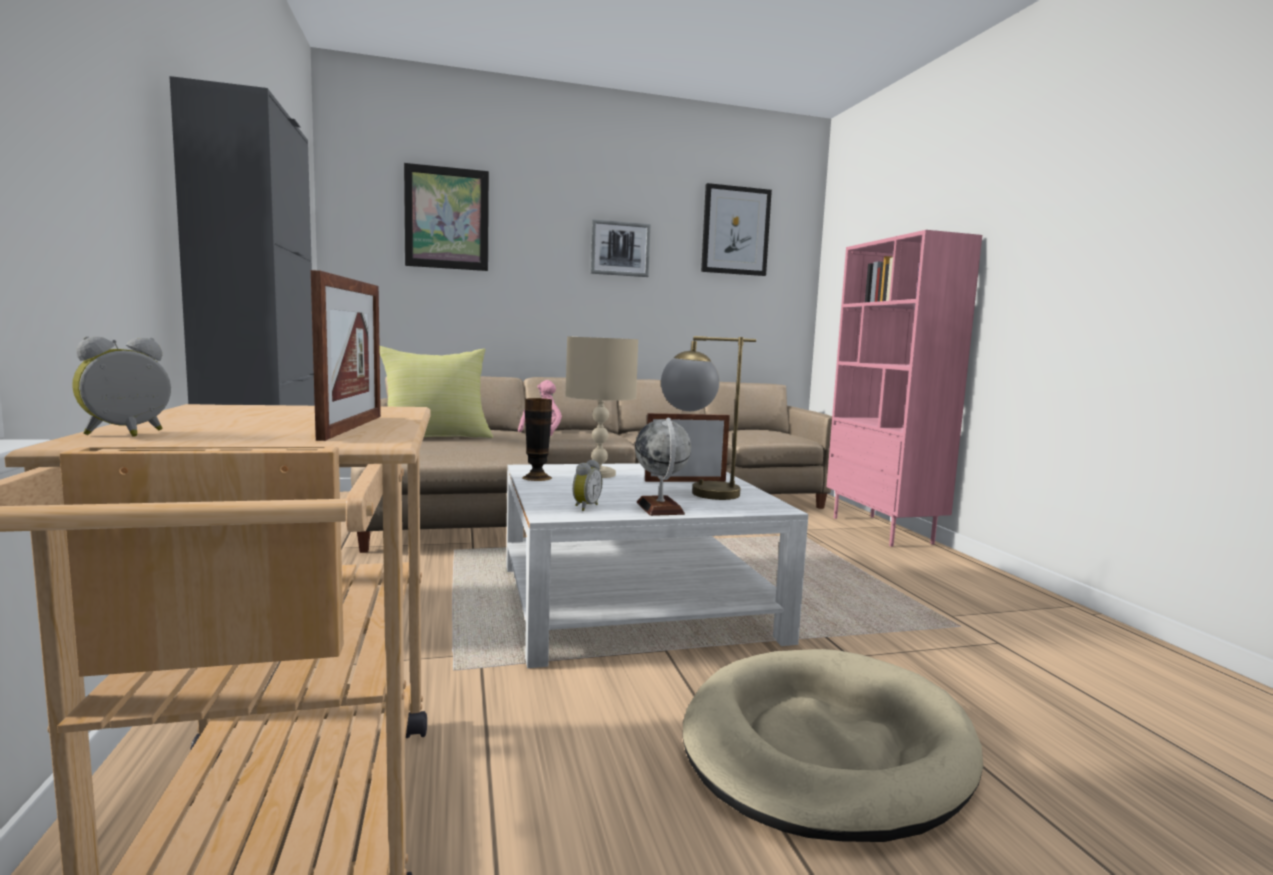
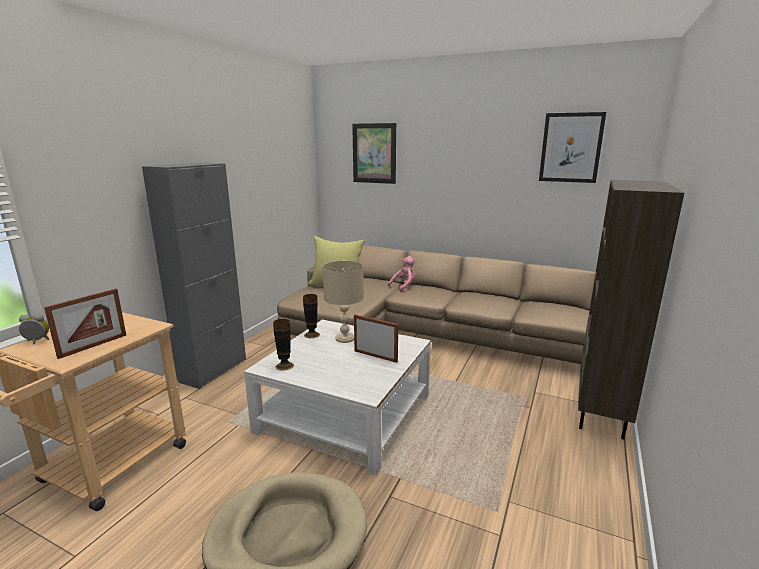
camera: 40 degrees right, 10 degrees up
(584, 507) = (284, 366): alarm clock -> vase
(620, 249) = (477, 166): picture -> none
(660, 508) = (313, 377): globe -> none
(697, 492) = (359, 369): table lamp -> none
(883, 530) = (602, 412): pink bookcase -> brown bookcase

